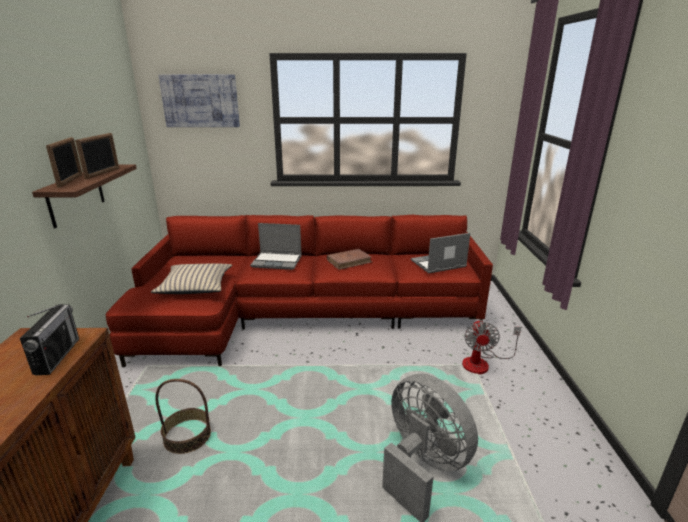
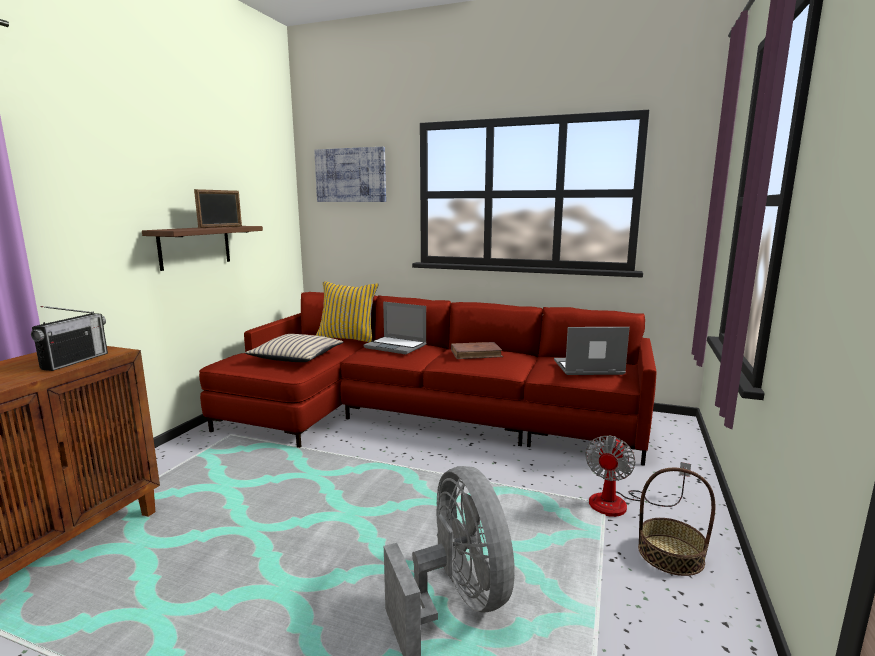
camera: 20 degrees right, 10 degrees down
(70, 181) = (185, 228): picture frame -> none
(187, 436) = (219, 503): basket -> basket (670, 554)
(223, 256) = (347, 338): none -> yellow pillow

